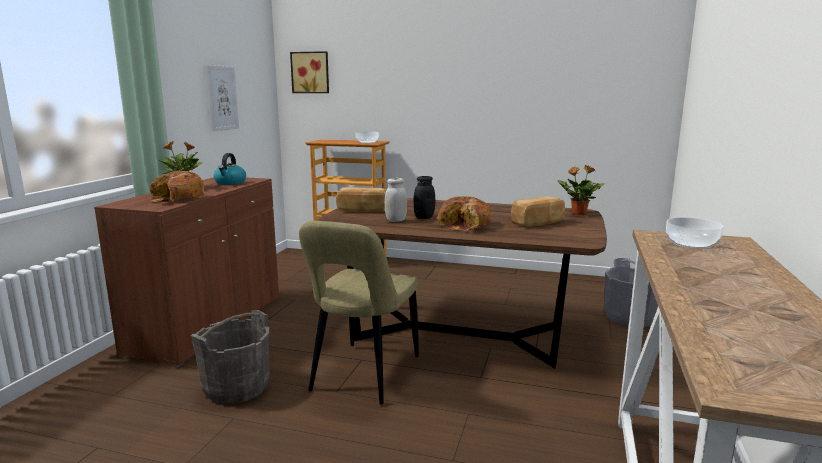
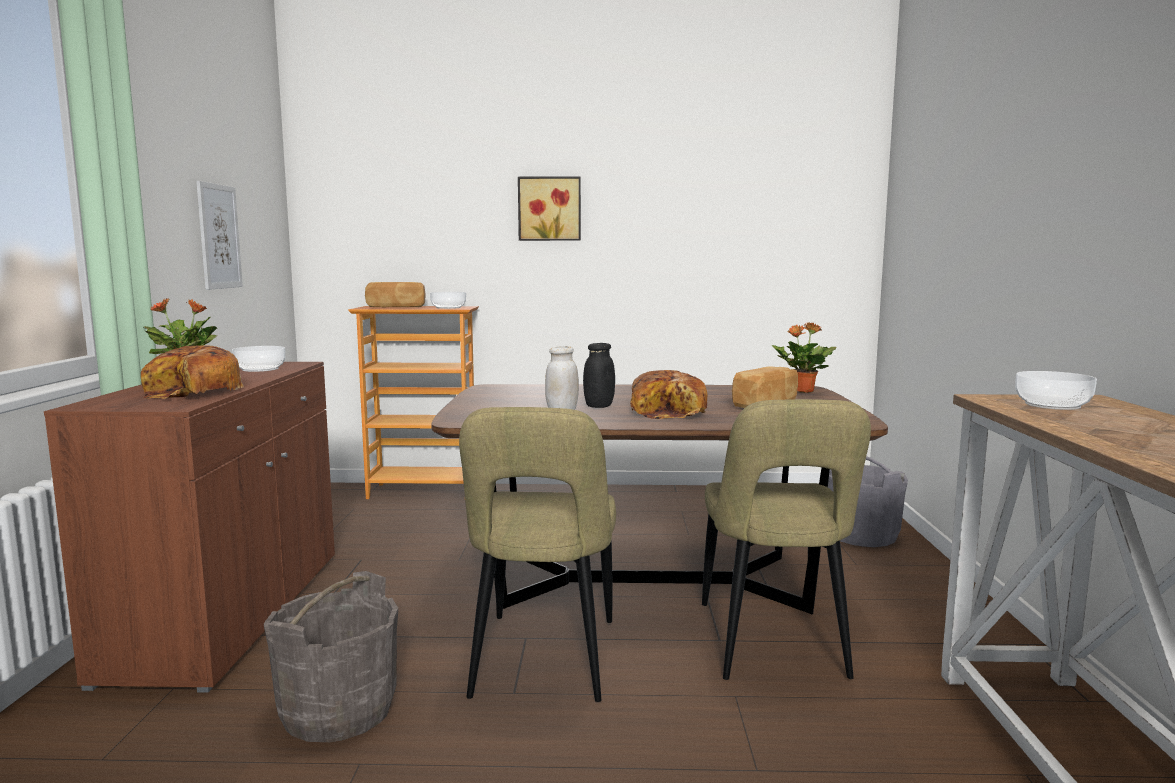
camera: 15 degrees left, 5 degrees down
(230, 183) = (260, 369): kettle -> bowl
(310, 72) = (348, 203): picture -> picture (549, 209)
(362, 210) = (494, 402): bread -> bread (396, 307)
(514, 385) = (773, 644): none -> beige chair

